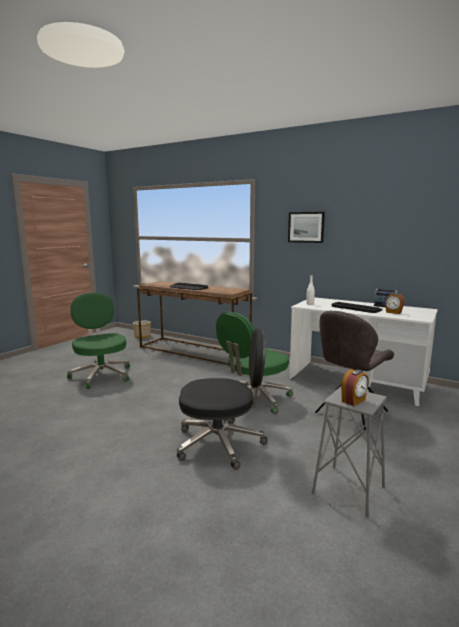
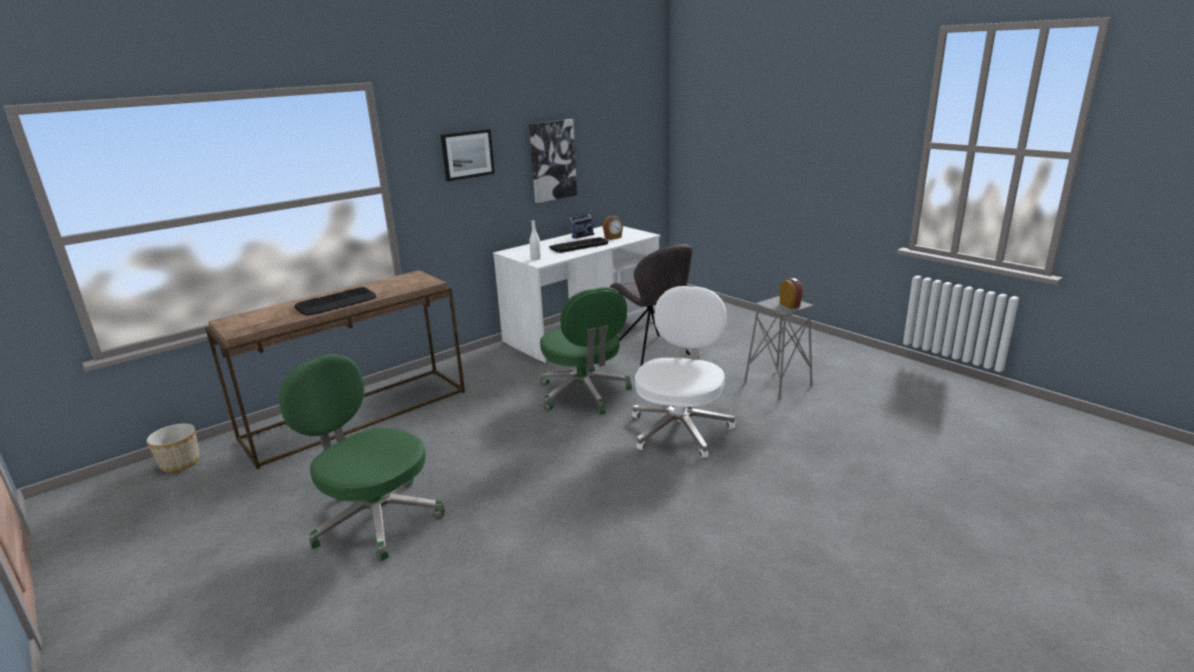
camera: 70 degrees left, 10 degrees up
(101, 375) = (375, 518): green office chair -> green office chair turned 45 degrees clockwise
(221, 443) = (680, 429): black office chair -> white office chair
(378, 241) = (552, 160): none -> picture

